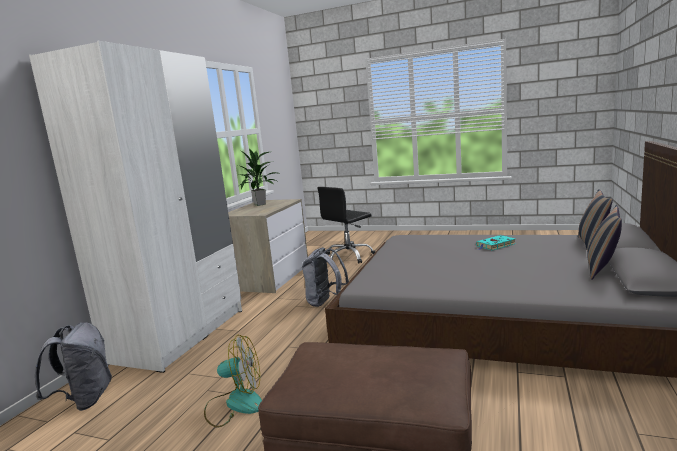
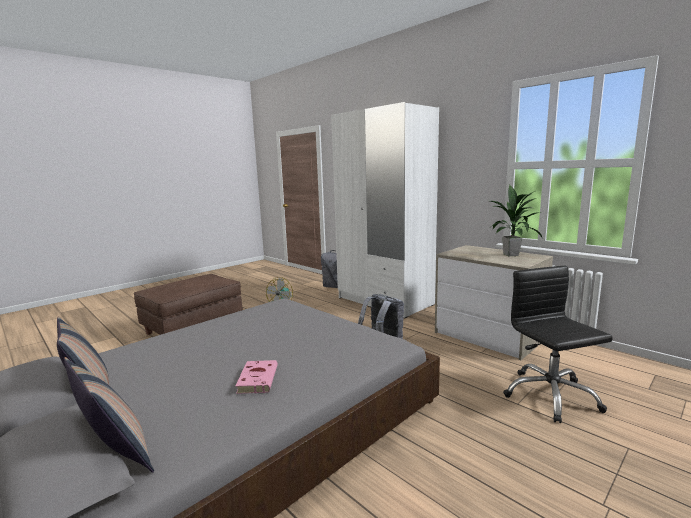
camera: 115 degrees right, 0 degrees up
(495, 245) = (258, 379): turquoise book -> pink book

